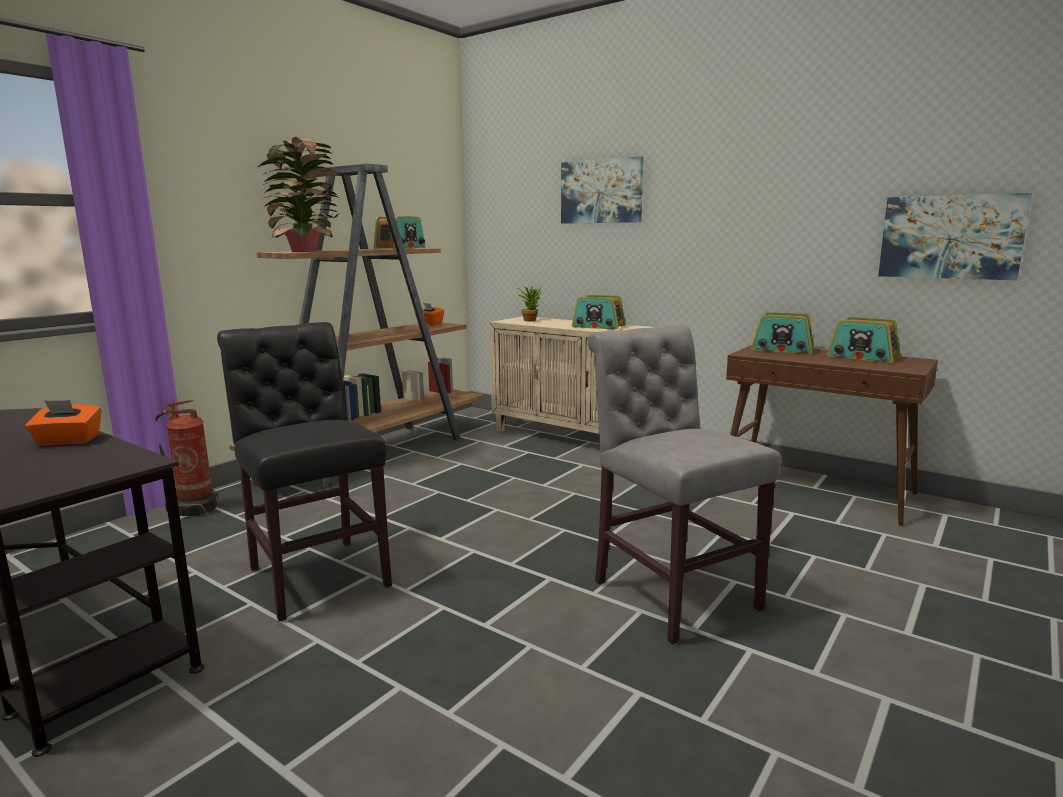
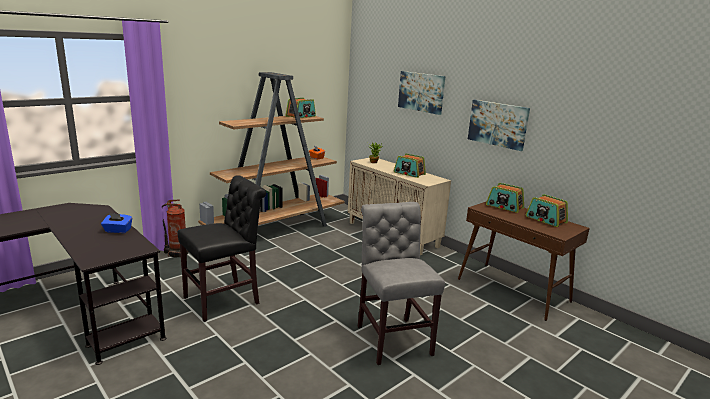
camera: 10 degrees right, 5 degrees up
(68, 441) = (117, 230): orange tissue box -> blue tissue box
(306, 251) = (244, 123): potted plant -> none
(316, 574) = (225, 300): black chair -> black chair turned 75 degrees clockwise
(950, 237) = (604, 157): picture -> picture (498, 124)

